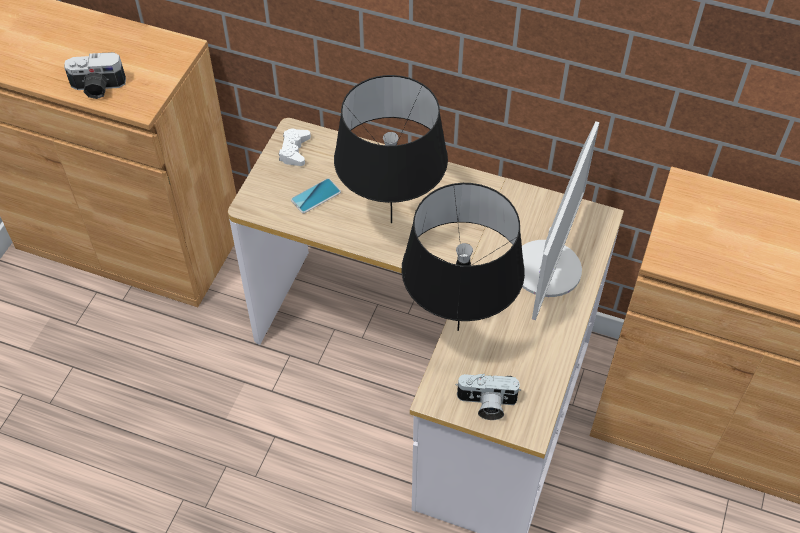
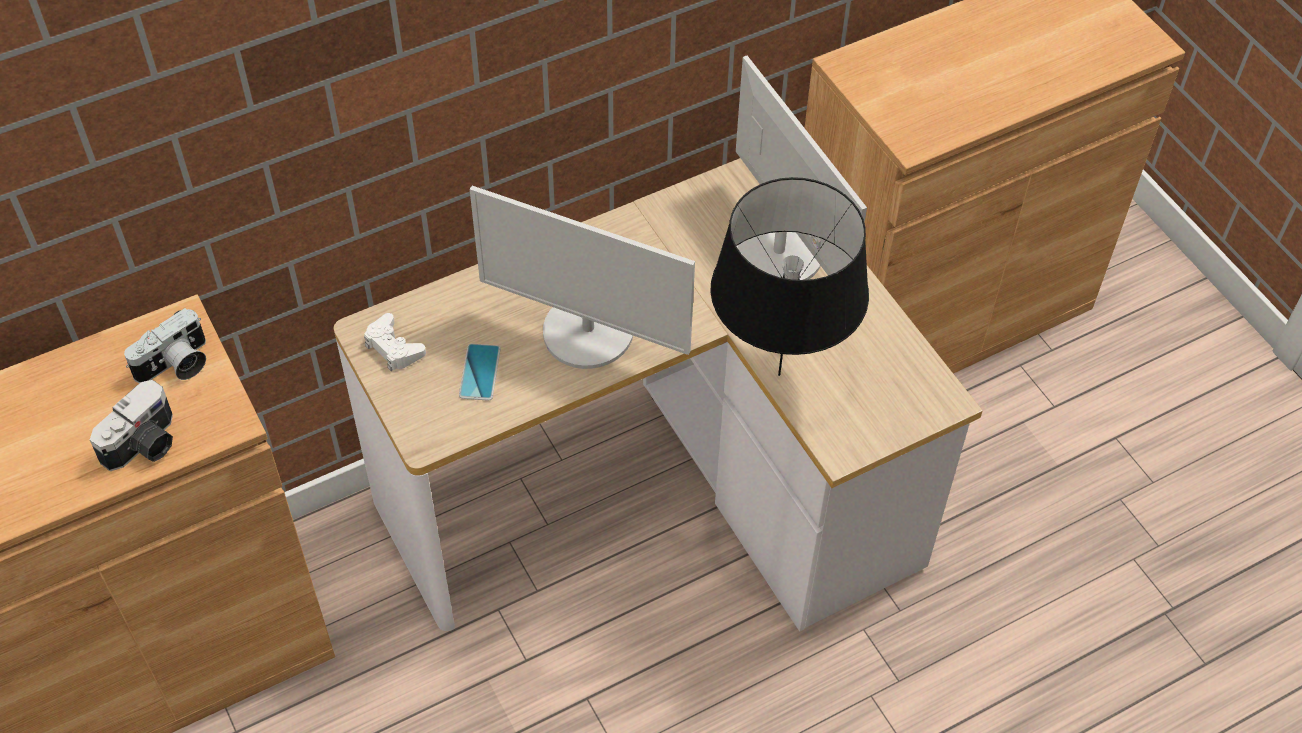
camera: 50 degrees left, 0 degrees up
(392, 222) = (588, 332): black table lamp -> monitor
(486, 404) = (887, 415): camera -> camera (176, 365)

